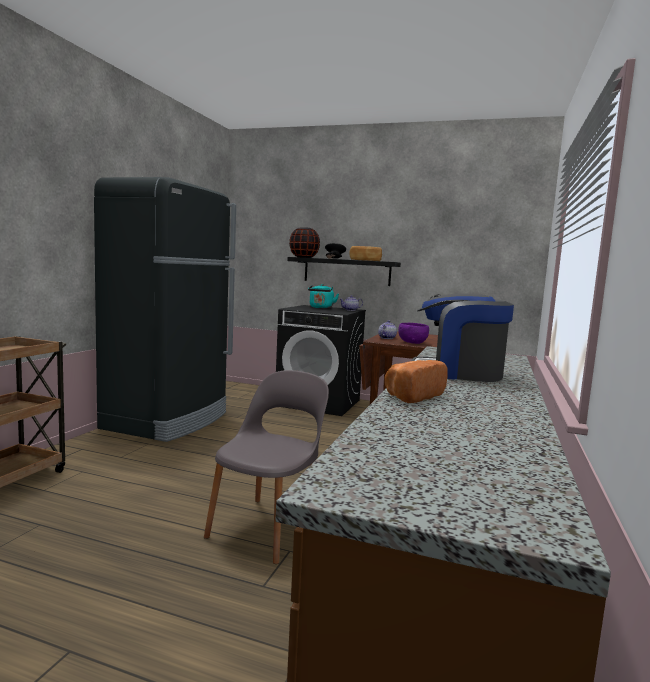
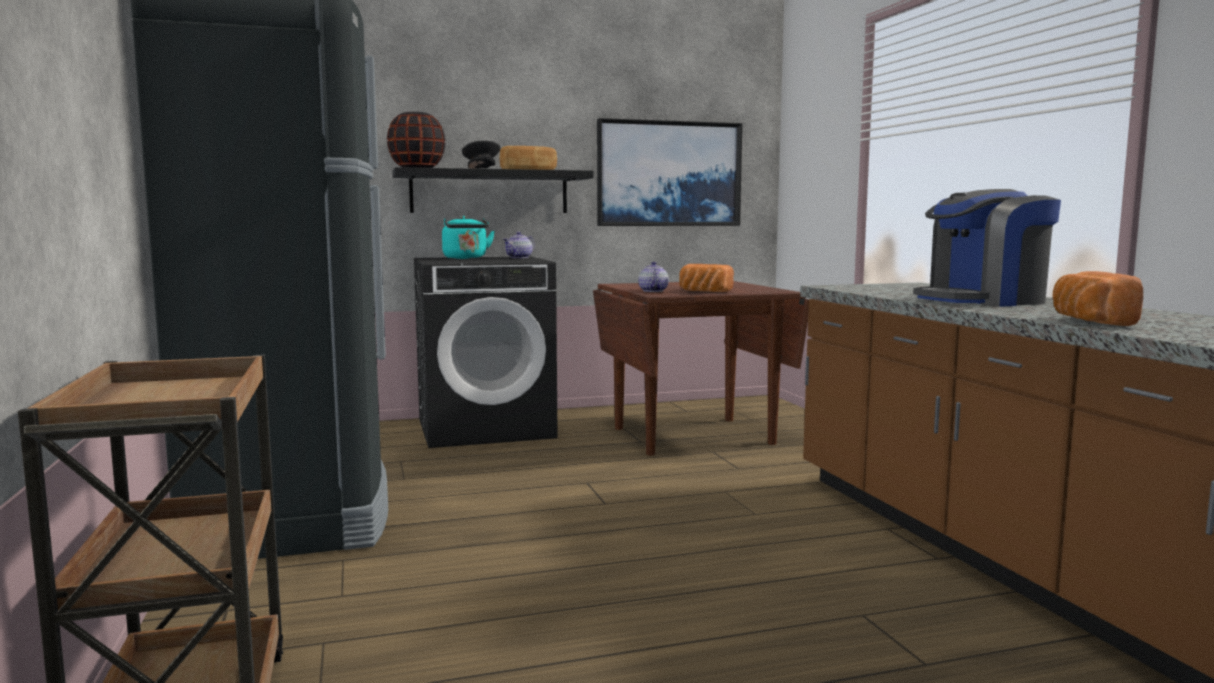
camera: 35 degrees left, 0 degrees up
(268, 527) = (782, 599): grey chair -> none
(412, 342) = (703, 292): purple bowl -> bread
(459, 265) = (669, 174): none -> picture

